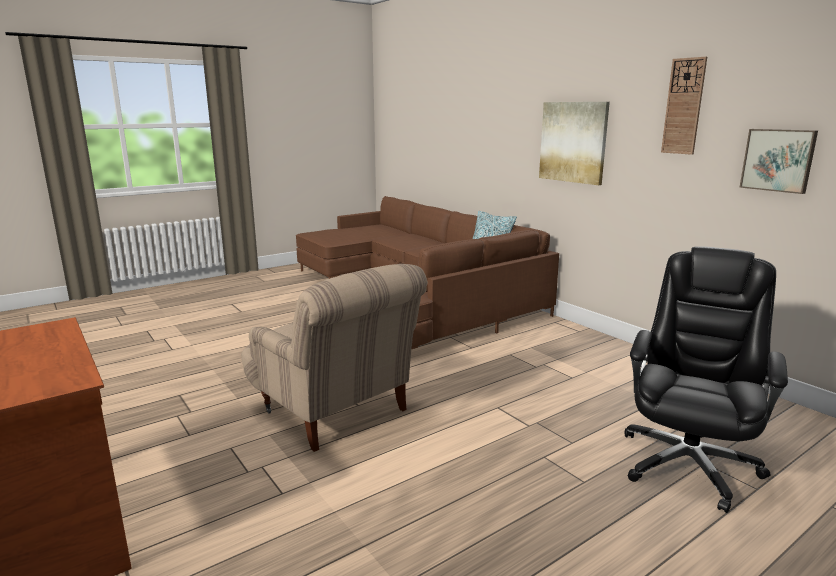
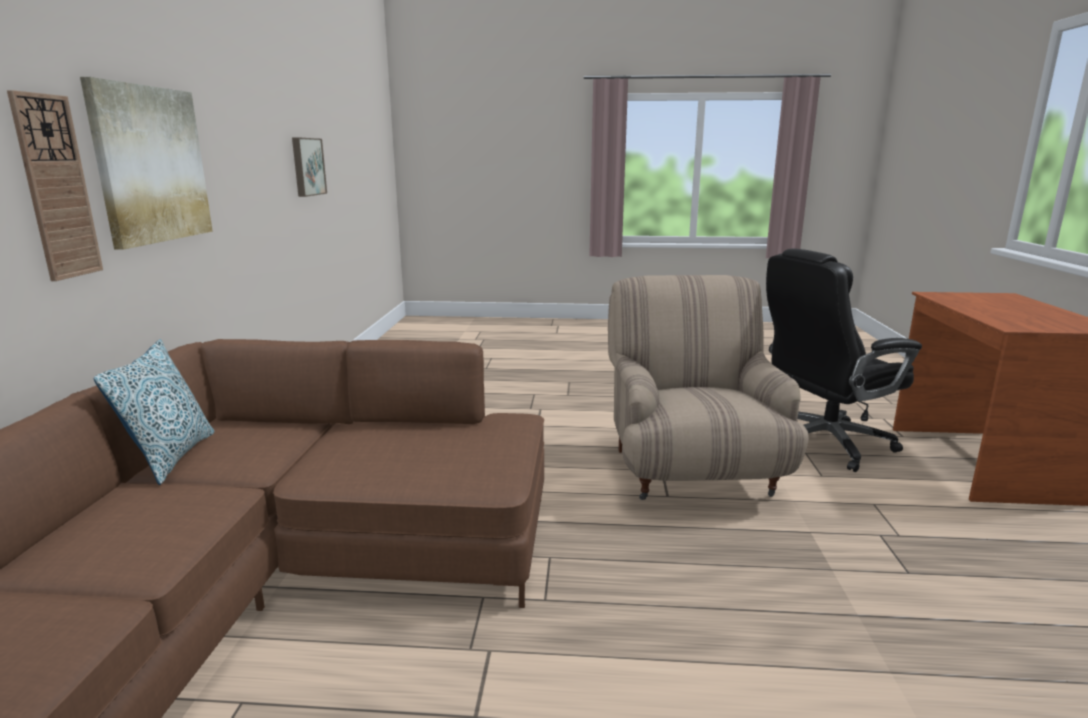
camera: 140 degrees left, 0 degrees up
(683, 106) = (250, 109): wall clock -> wall clock (56, 188)
(688, 463) = (494, 370): black office chair -> black office chair (823, 442)

